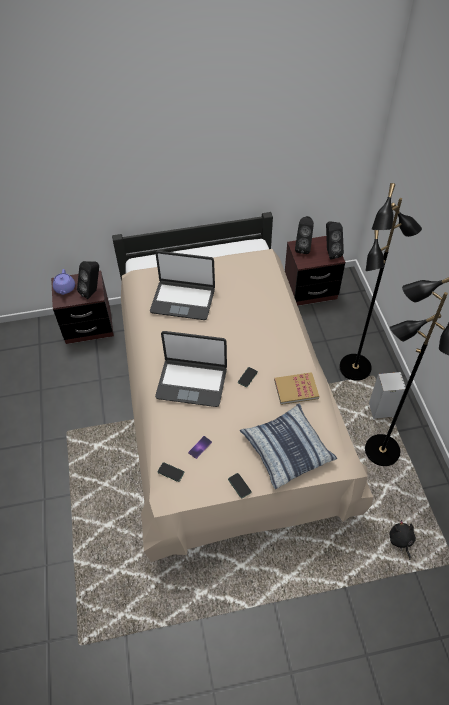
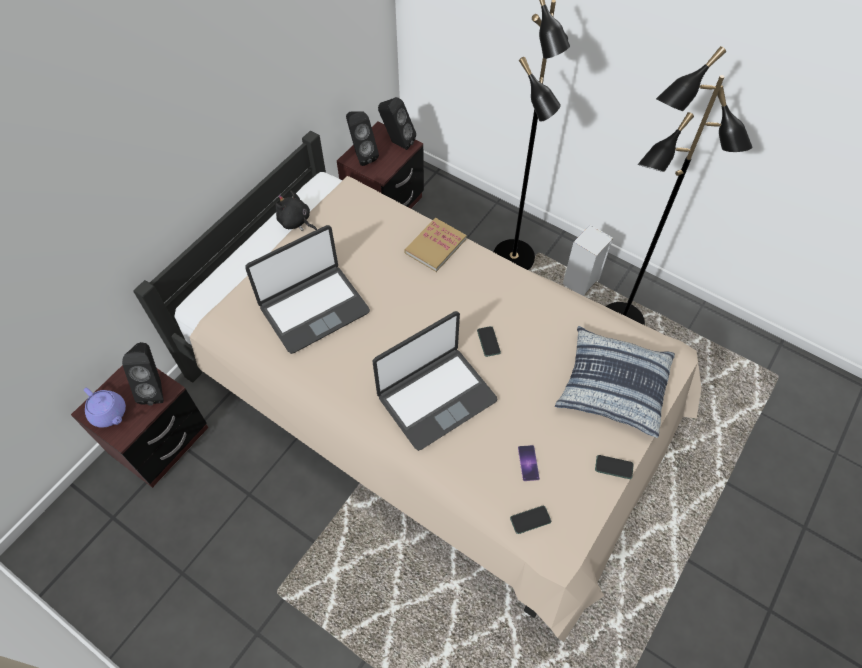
camera: 45 degrees left, 5 degrees up
(296, 389) = (550, 314): book -> book (435, 246)
(401, 540) = (722, 395): black plush toy -> black plush toy (296, 222)

